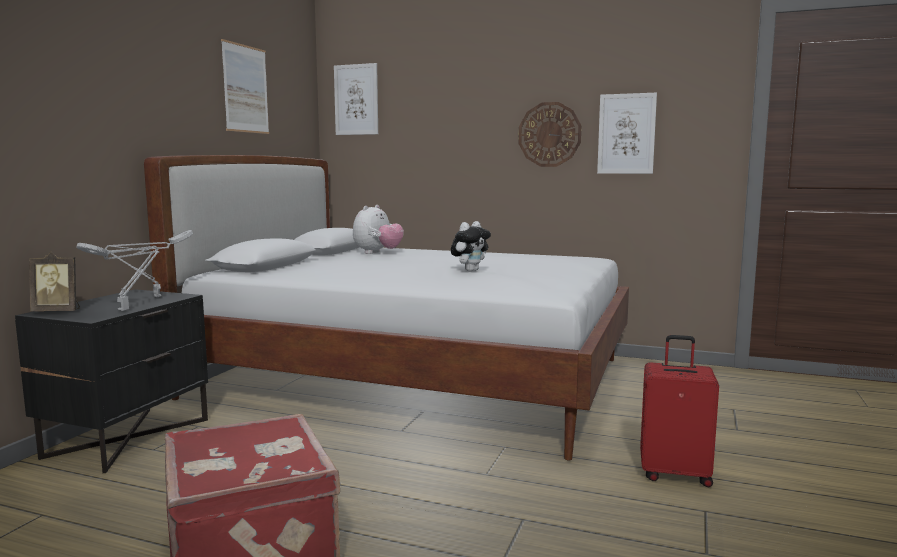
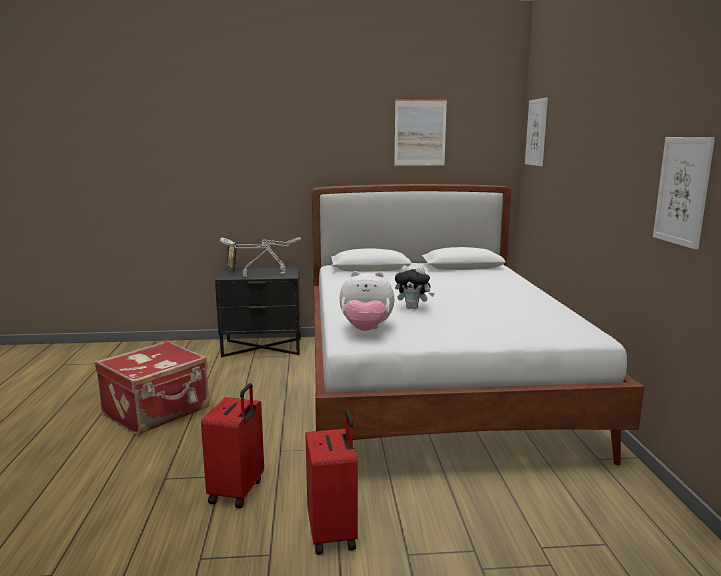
camera: 65 degrees right, 5 degrees up
(377, 253) = (472, 276): plush toy -> plush toy (366, 330)
(549, 134) = (628, 182): wall clock -> none
(569, 512) = (238, 491): none -> red suitcase

